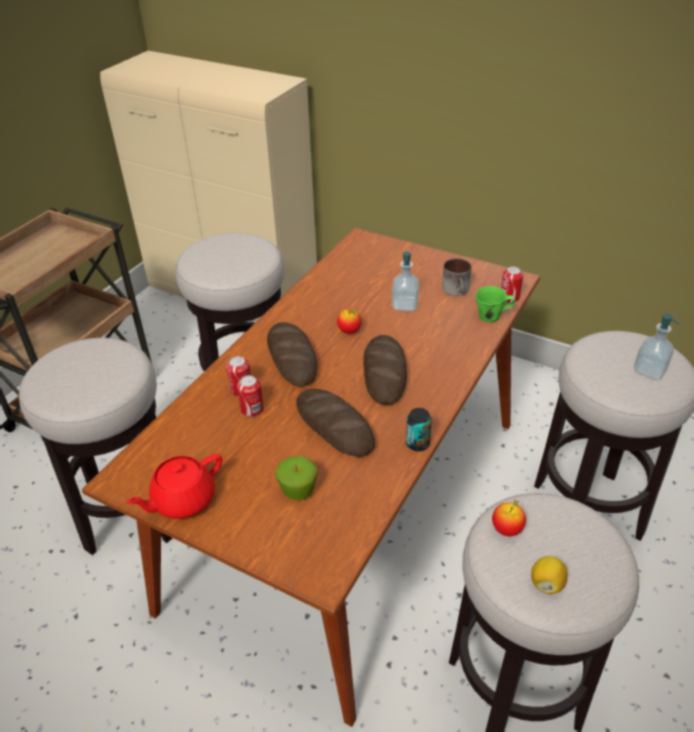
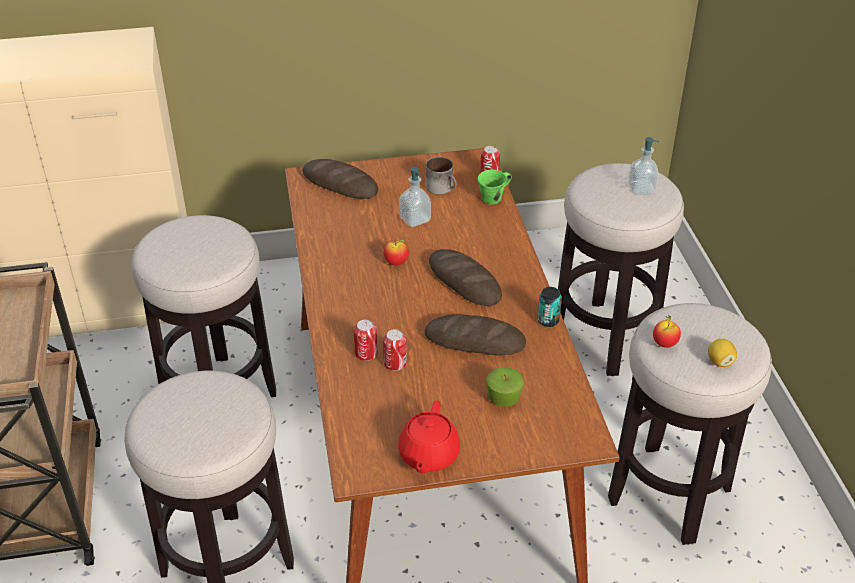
camera: 40 degrees left, 0 degrees up
(292, 358) = (376, 307): bread -> bread (340, 184)

